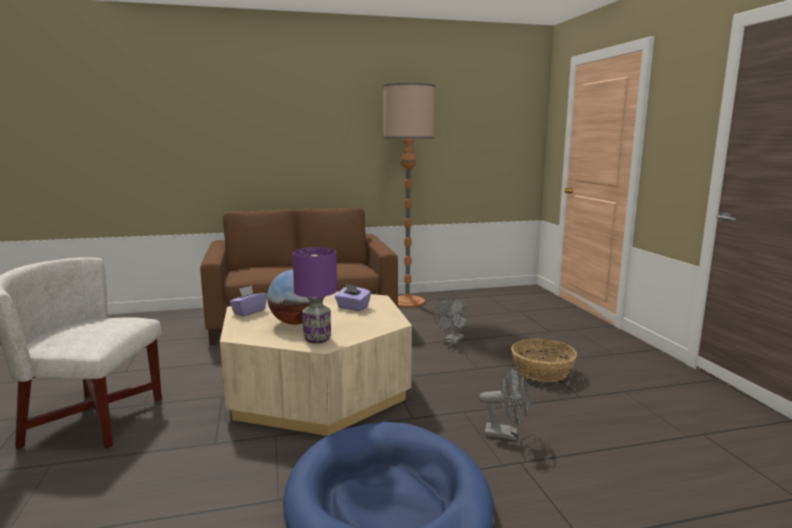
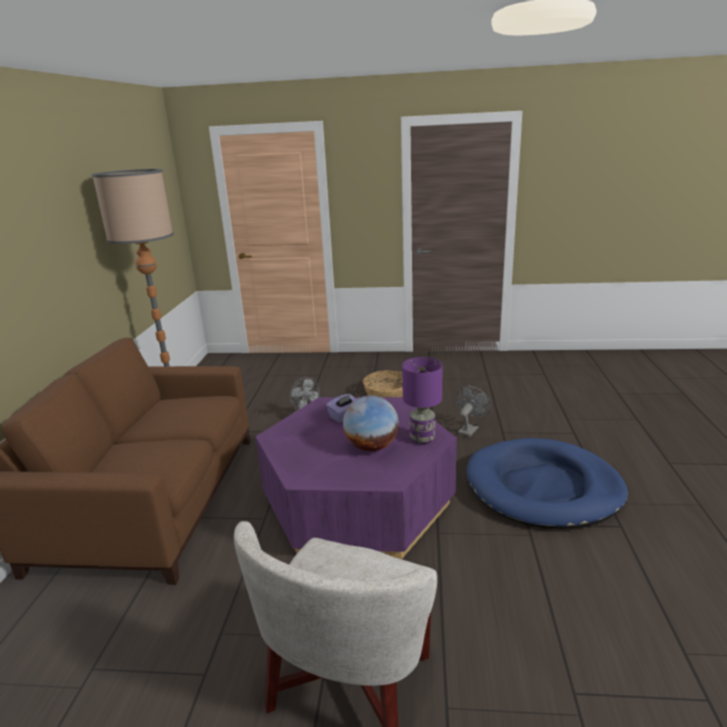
camera: 70 degrees left, 10 degrees up
(249, 312) = (317, 474): purple tissue box -> none
(317, 388) = (358, 502): beige coffee table -> purple coffee table

